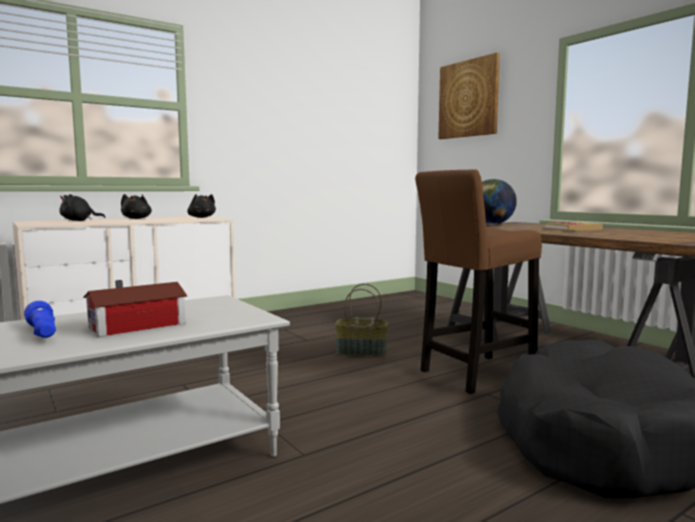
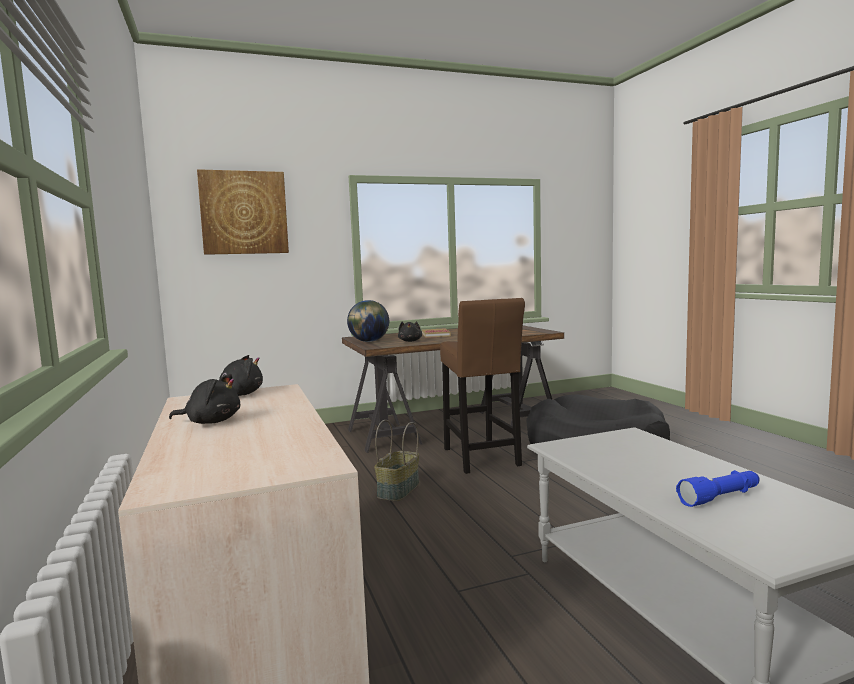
camera: 75 degrees left, 0 degrees up
(79, 220) = (221, 450): black plush toy -> black plush toy (410, 341)
(140, 324) = (670, 465): toy house -> none

